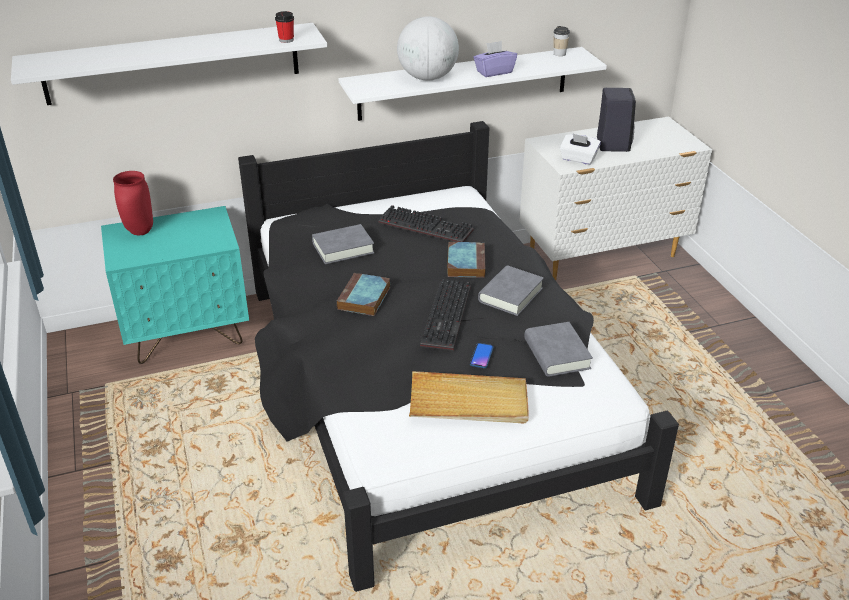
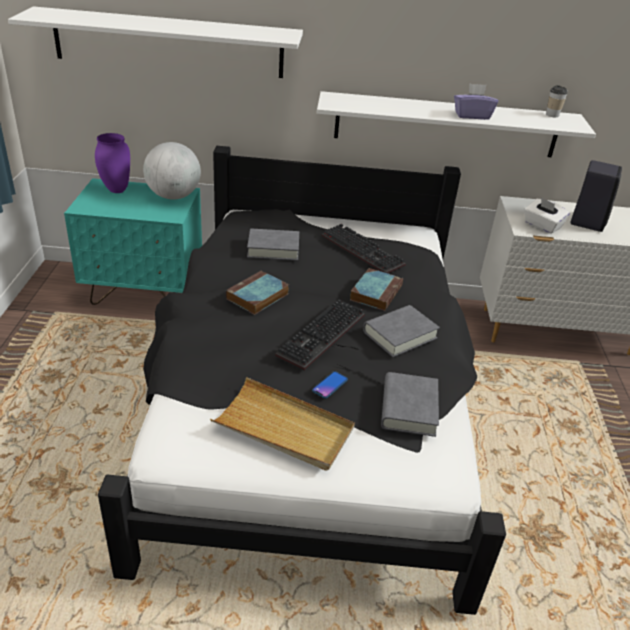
camera: 20 degrees right, 0 degrees up
(141, 232) = (117, 190): red vase -> purple vase
(286, 40) = (263, 36): cup -> none
(427, 78) = (402, 107): globe -> globe (173, 196)

